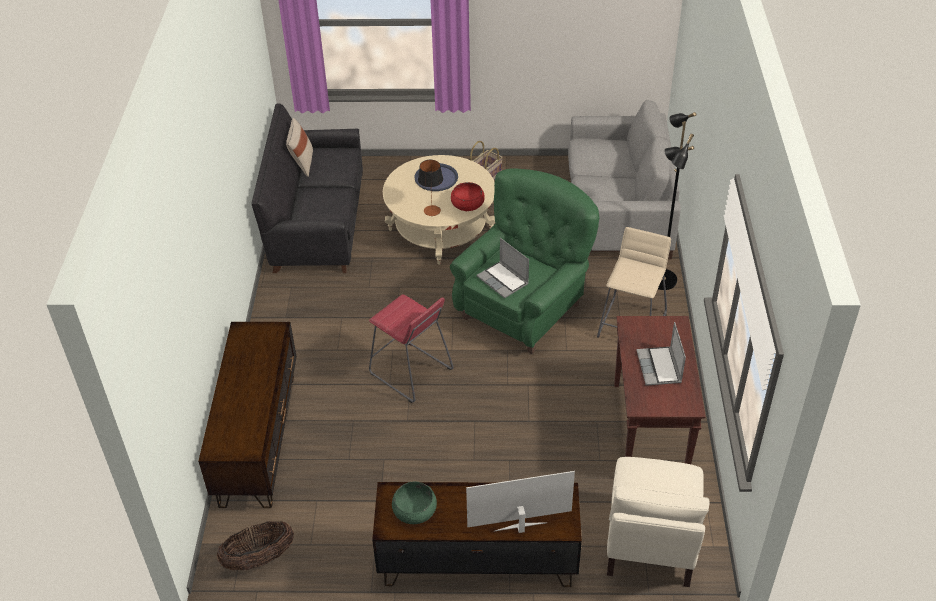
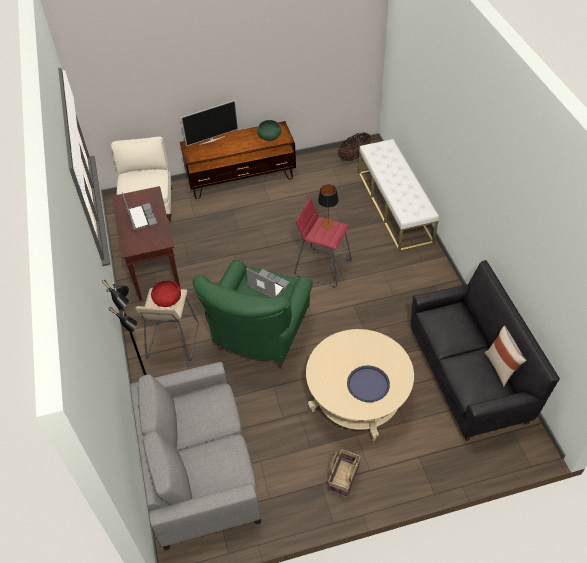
camera: 165 degrees right, 5 degrees up
(259, 438) = (394, 207): brown tv stand -> white bench
(432, 211) = (354, 345): table lamp -> table lamp (328, 224)
(467, 204) = (326, 360): red bowl -> red bowl (167, 298)

